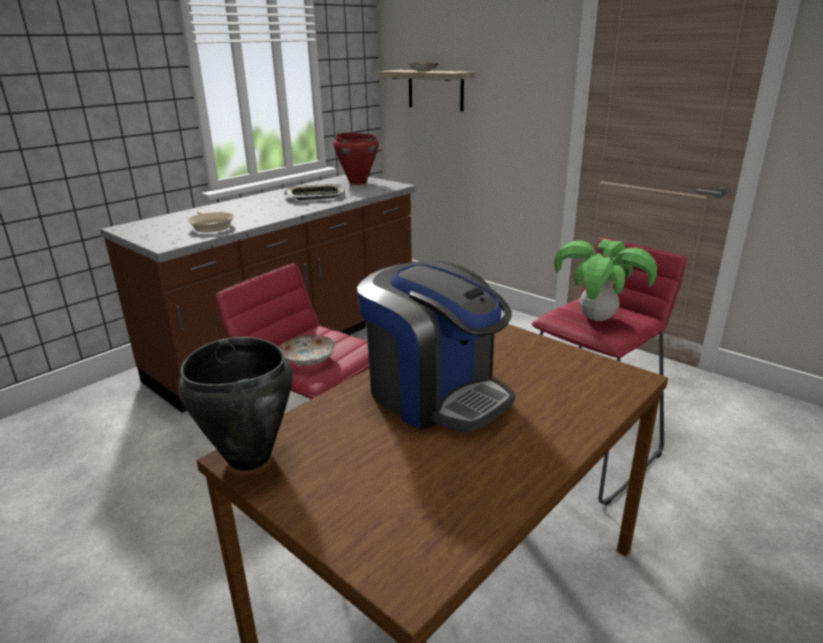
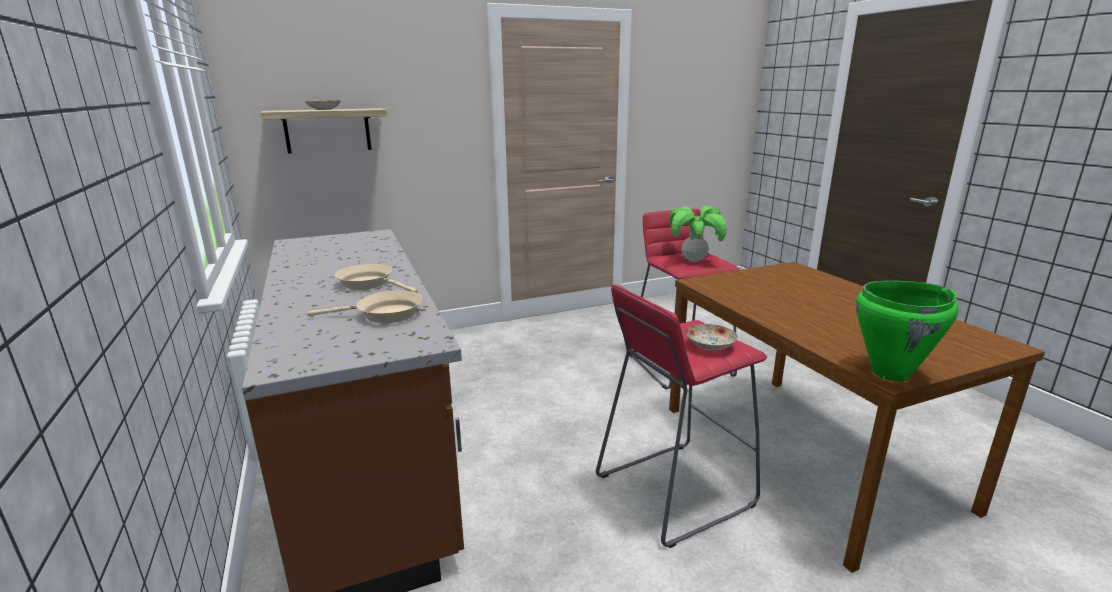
camera: 65 degrees left, 5 degrees down
(248, 458) = (891, 374): black cooking pot -> green cooking pot
(270, 211) = (369, 284): none -> beige frying pan
(315, 196) = (349, 261): tray -> none
(357, 182) = (328, 242): red cooking pot -> none
(435, 393) = (802, 309): coffee machine -> none

